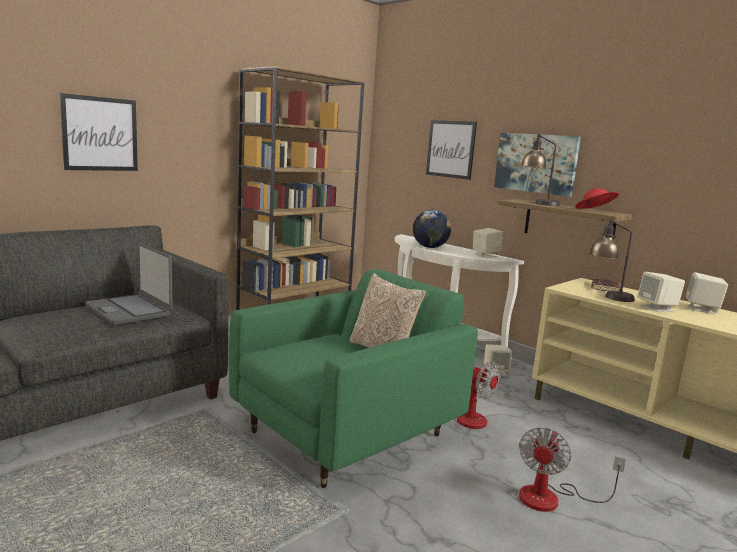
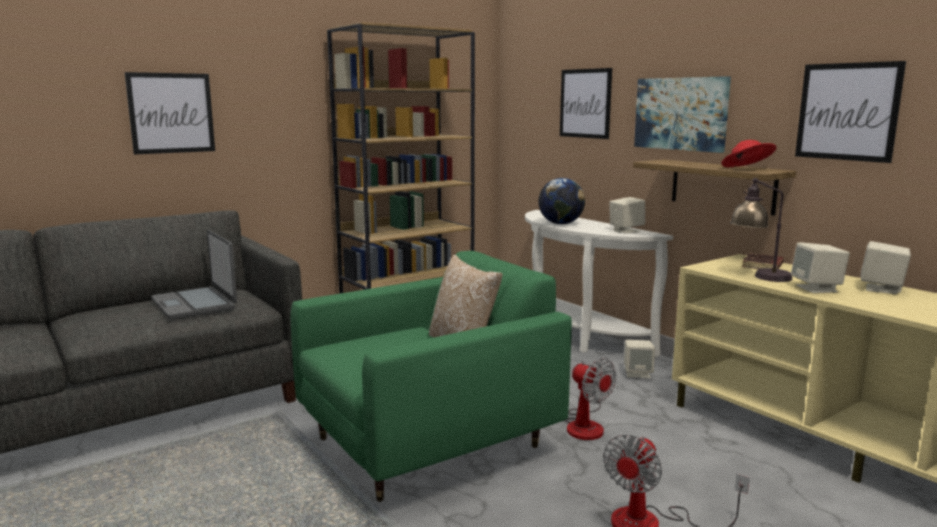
camera: 10 degrees right, 0 degrees up
(537, 203) = (680, 163): table lamp -> none
(676, 171) = (847, 111): none -> picture

